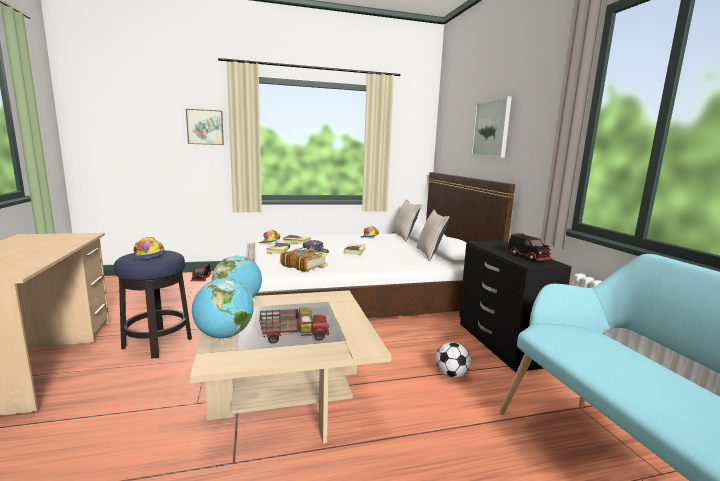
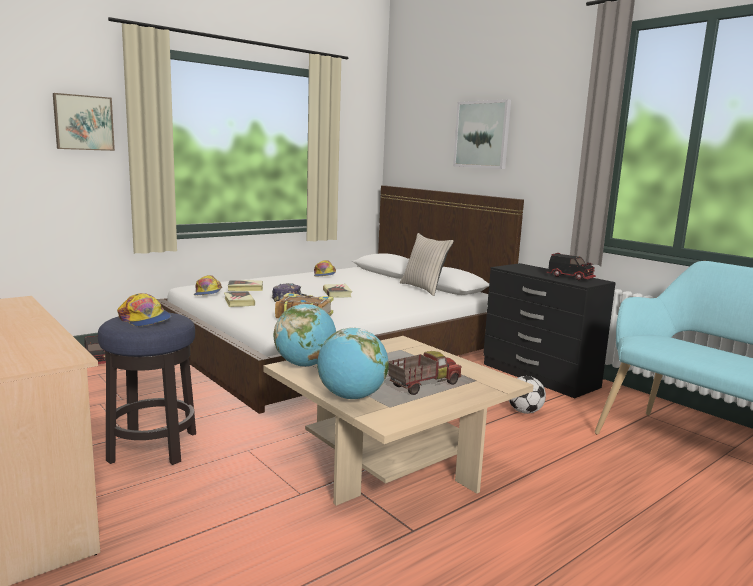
camera: 25 degrees left, 0 degrees up
(404, 237) = (366, 271): beige pillow -> none

